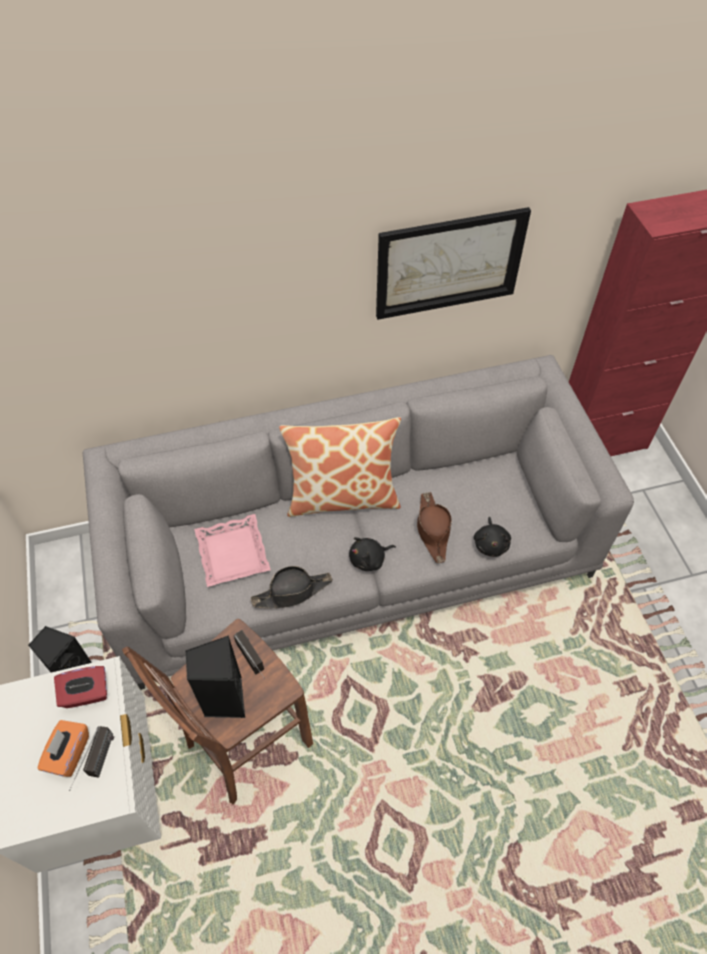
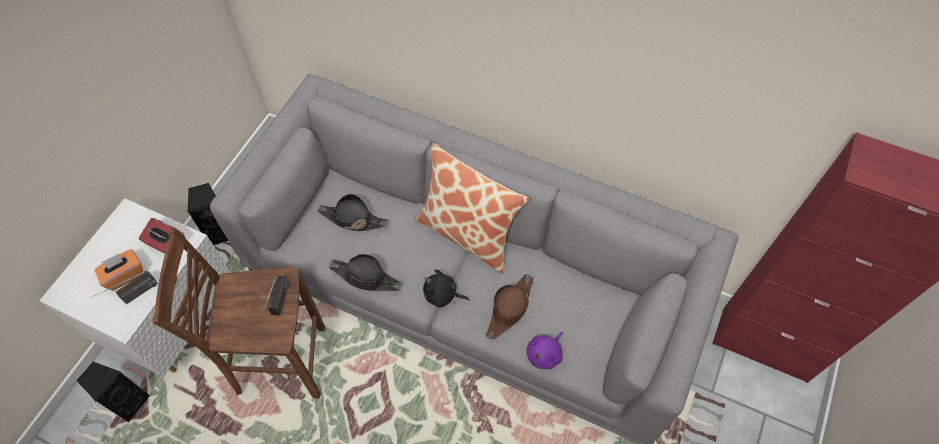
camera: 40 degrees right, 5 degrees up
(224, 699) = (237, 315): black speaker -> black speaker (130, 402)
(232, 553) = (352, 219): pink tray -> black hat
(449, 263) = (646, 90): picture -> none
(491, 544) = (545, 354): black plush toy -> purple plush toy

